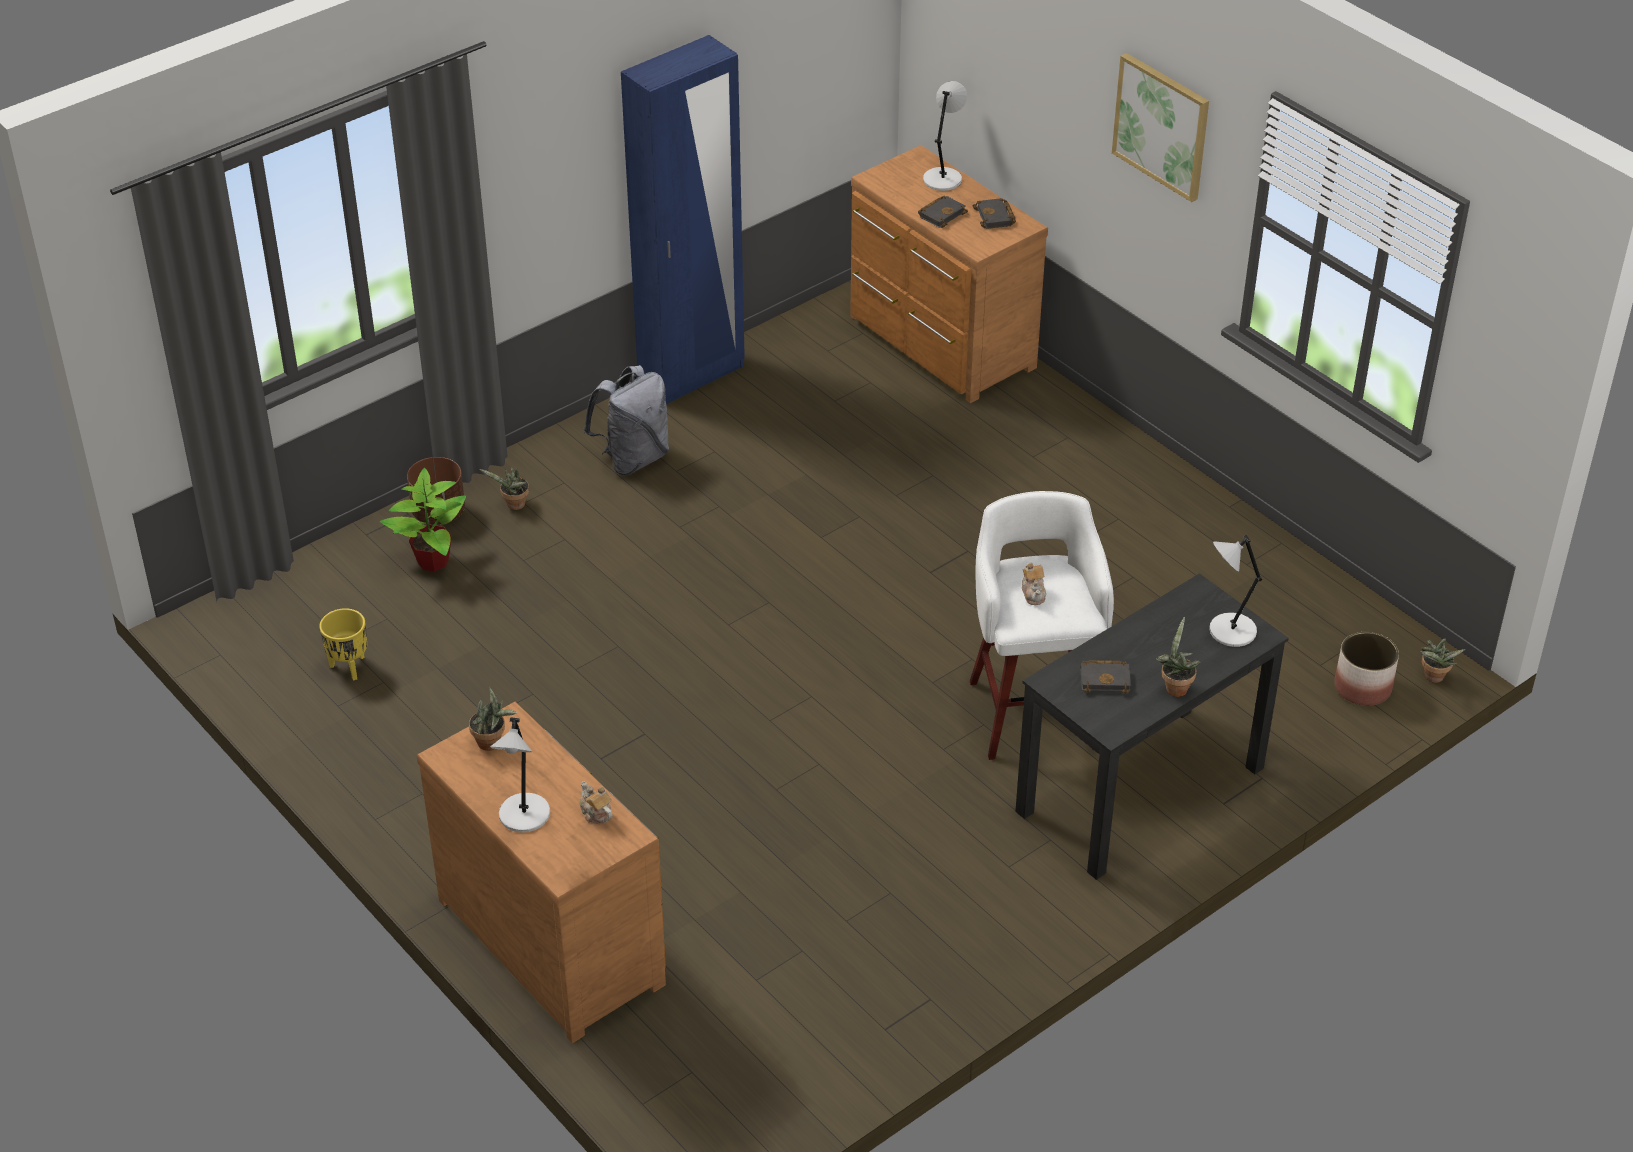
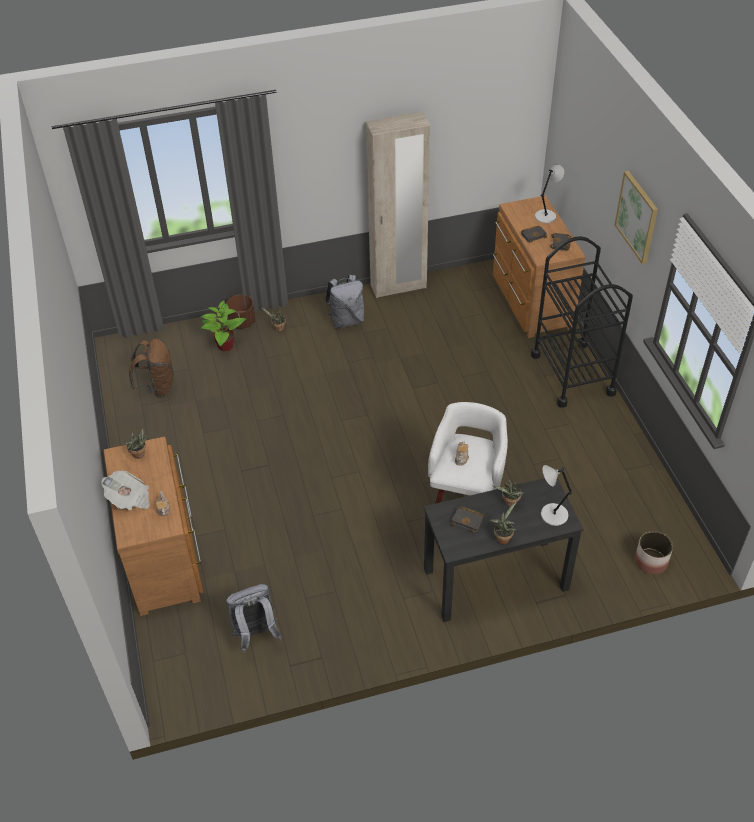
camera: 25 degrees right, 5 degrees up
(348, 667) = (157, 387): yellow planter -> brown backpack
(524, 816) = (129, 499): grey table lamp -> newspaper
(692, 377) = (398, 286): blue wardrobe -> beige wardrobe
(797, 1003) = (256, 634): none -> grey backpack
(1077, 441) = (572, 374): none -> black cart
(1433, 678) = (694, 569): potted plant -> potted plant (509, 503)

